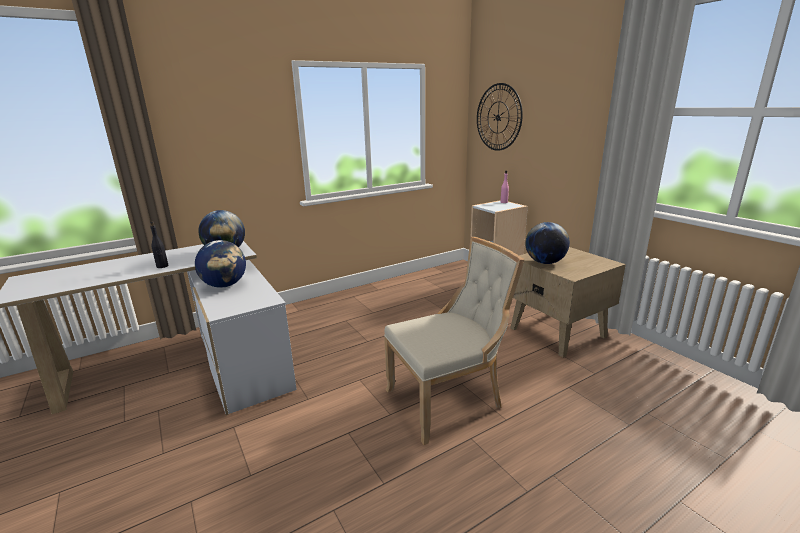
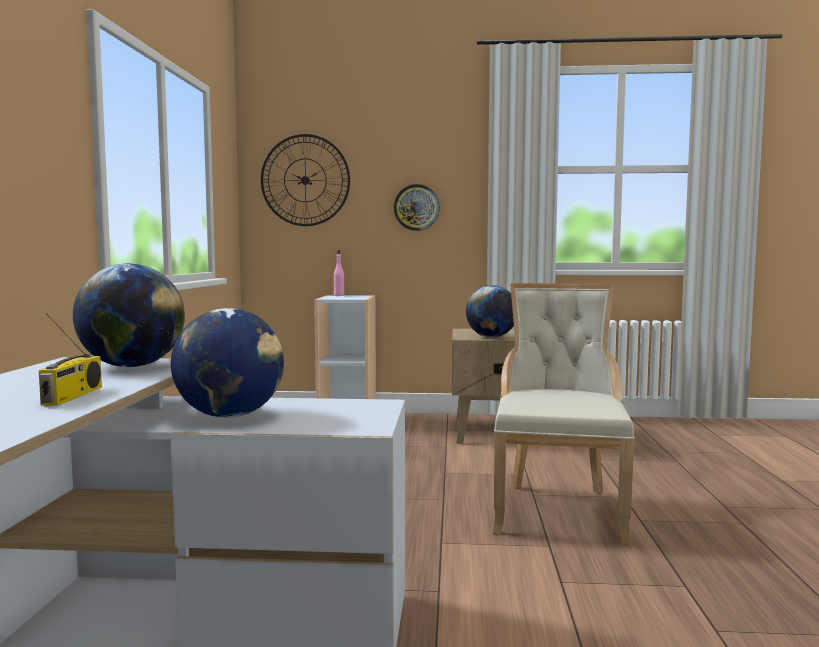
camera: 55 degrees left, 15 degrees down
(162, 266) = (73, 396): black bottle -> radio
(561, 142) = (416, 207): none -> wall clock

